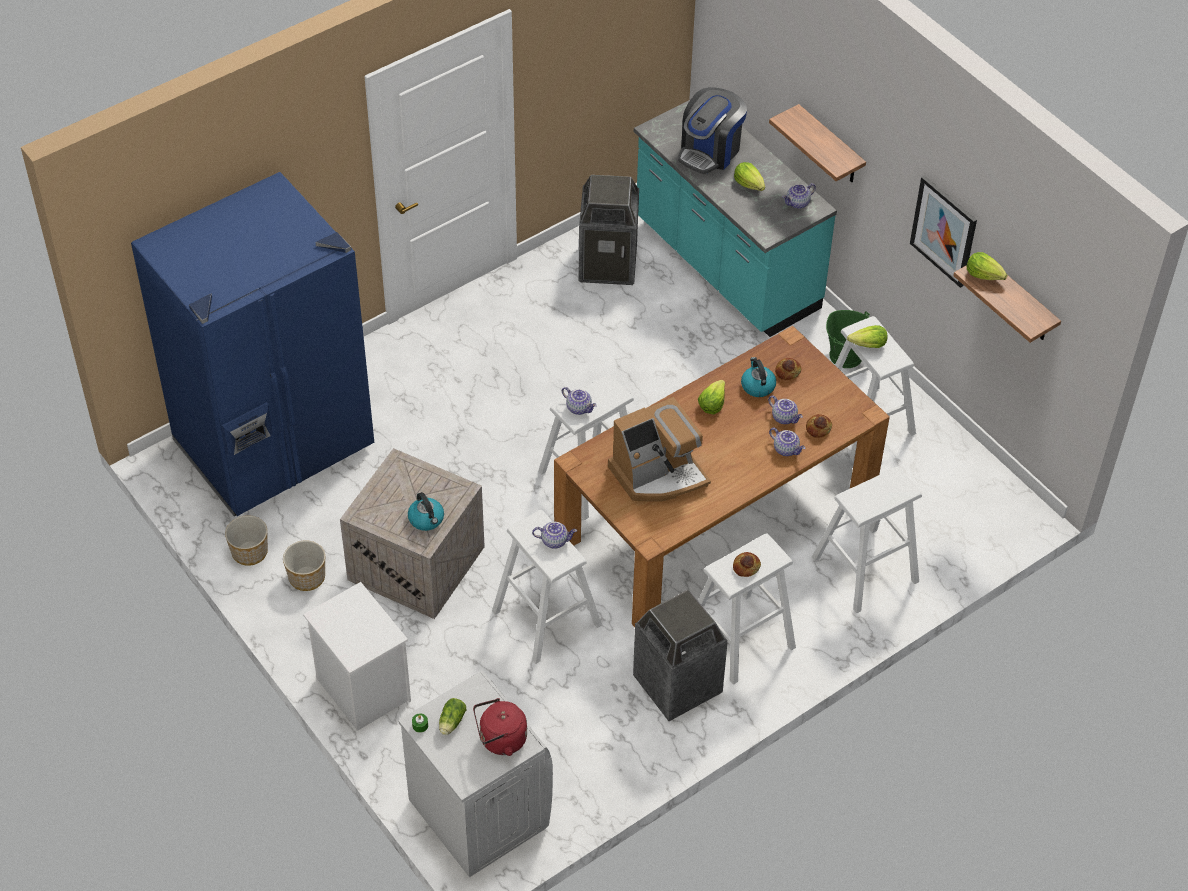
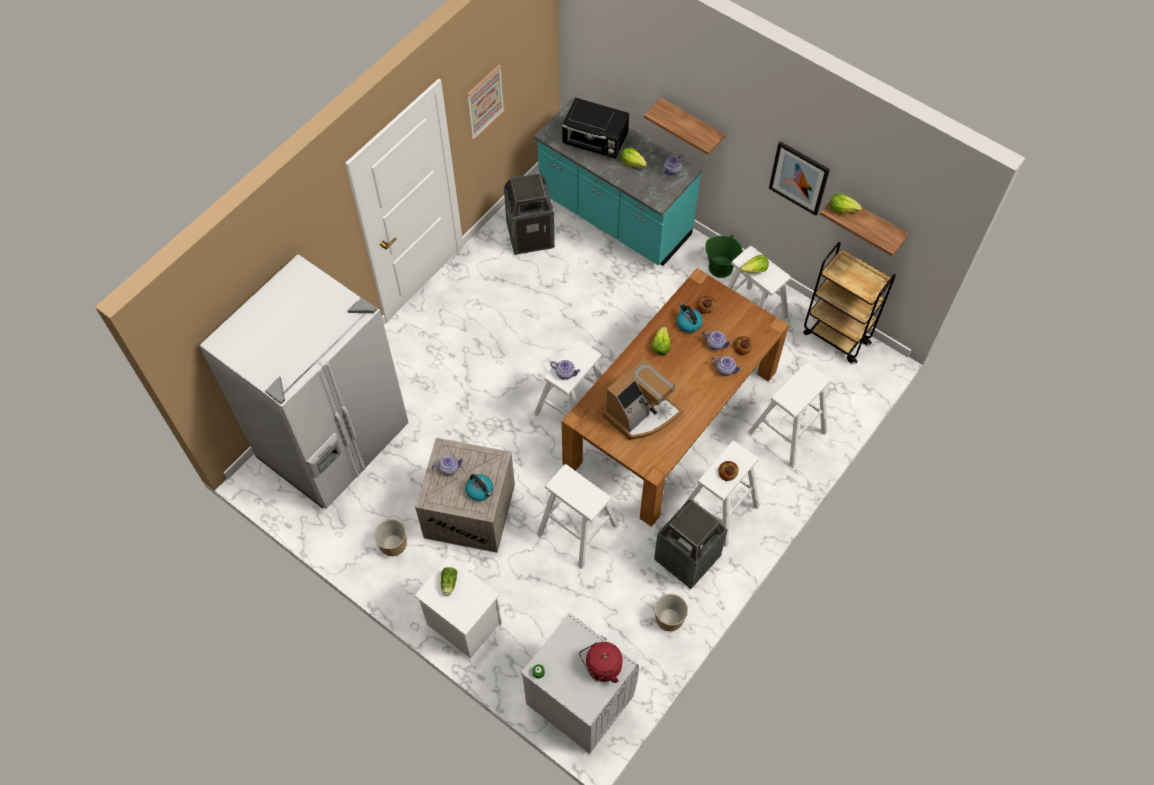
camera: 15 degrees left, 10 degrees up
(249, 553) = (344, 535): planter -> planter (669, 618)
(275, 445) = (334, 442): blue fridge -> white fridge
(451, 723) = (560, 663): lettuce -> lettuce (449, 584)
(554, 540) = (583, 487): teapot -> teapot (449, 468)
(572, 62) = (485, 101): none -> picture
(710, 151) = (595, 142): coffee machine -> black microwave
(973, 473) = (836, 338): none -> brown cart

